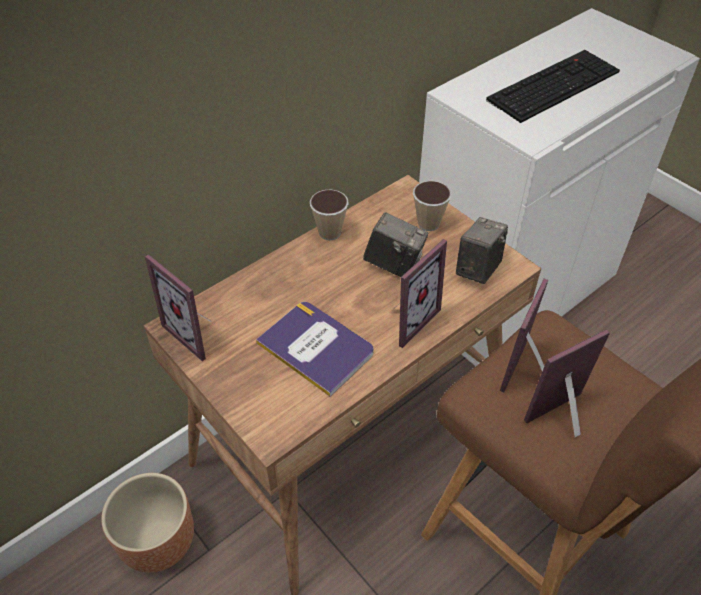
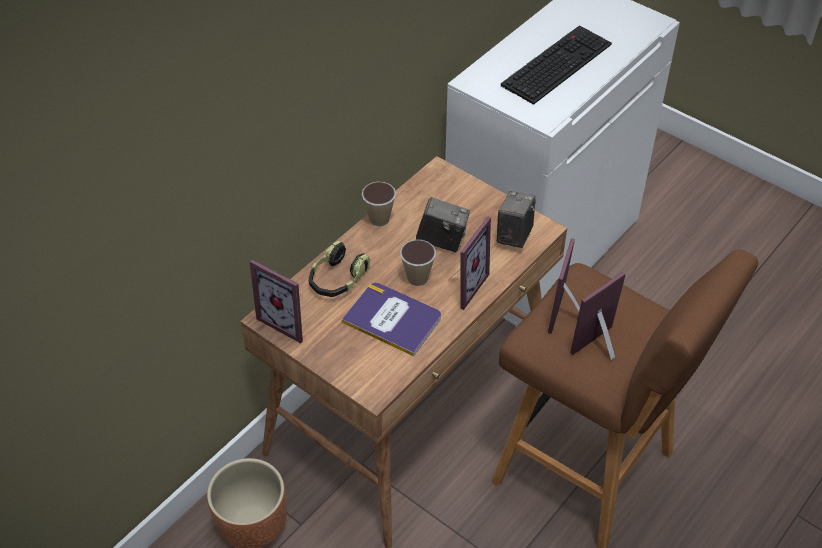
camera: 10 degrees left, 0 degrees up
(265, 293) = (337, 280): none -> headphones
(428, 223) = (464, 200): cup -> cup (417, 278)

